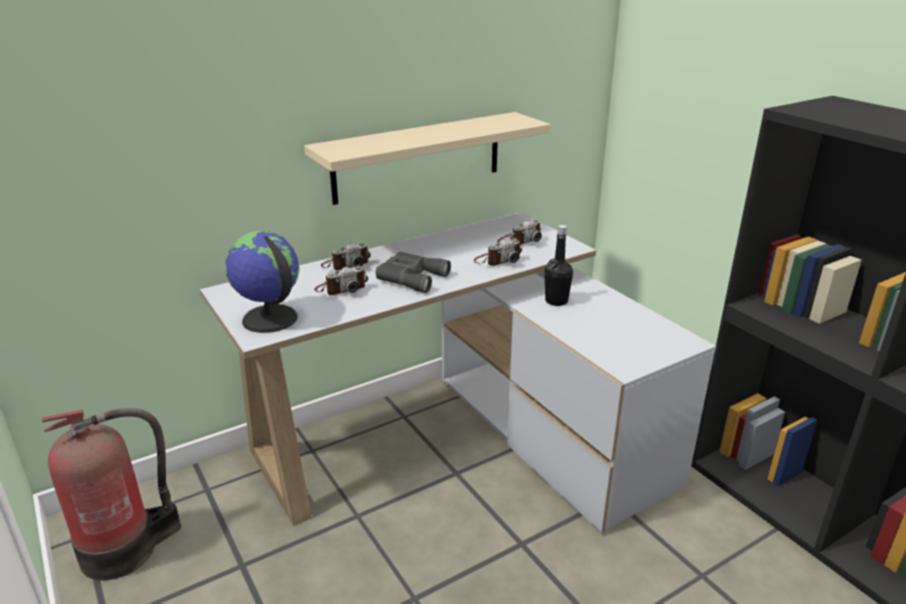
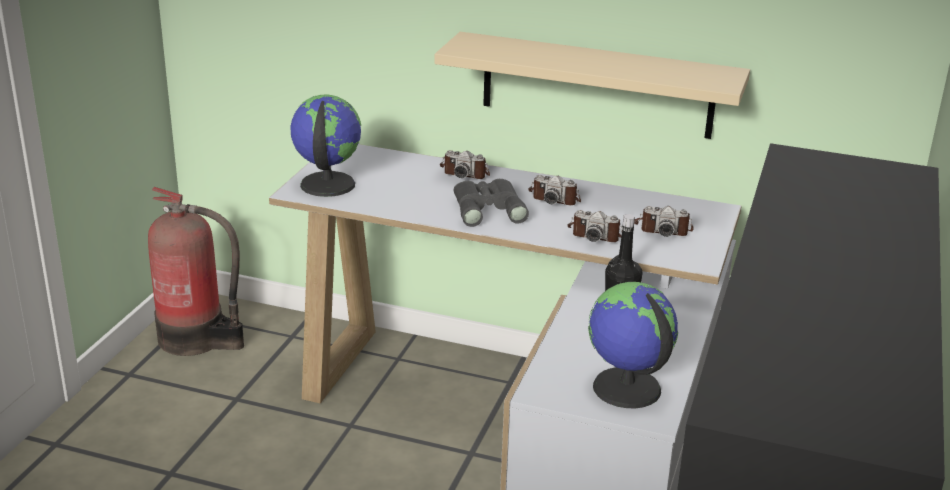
camera: 50 degrees right, 0 degrees up
(341, 288) = (420, 189): camera -> camera (555, 198)
(649, 338) = (626, 388): none -> globe

